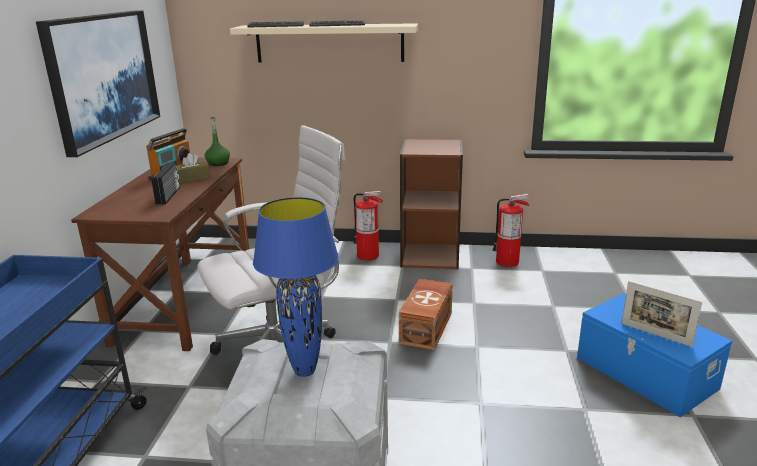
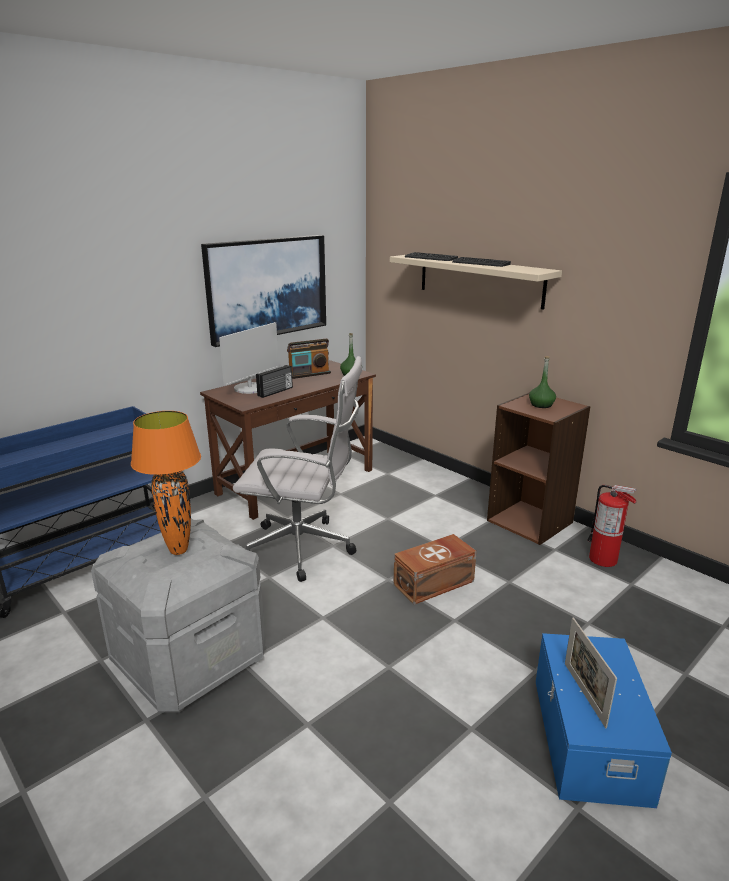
camera: 40 degrees right, 0 degrees up
(131, 200) = (250, 388): none -> monitor
(192, 178) = (312, 382): brown tissue box -> none
(305, 370) = (179, 550): blue table lamp -> orange table lamp
(368, 256) = (472, 499): fire extinguisher -> none
(430, 146) = (541, 405): none -> green bottle

